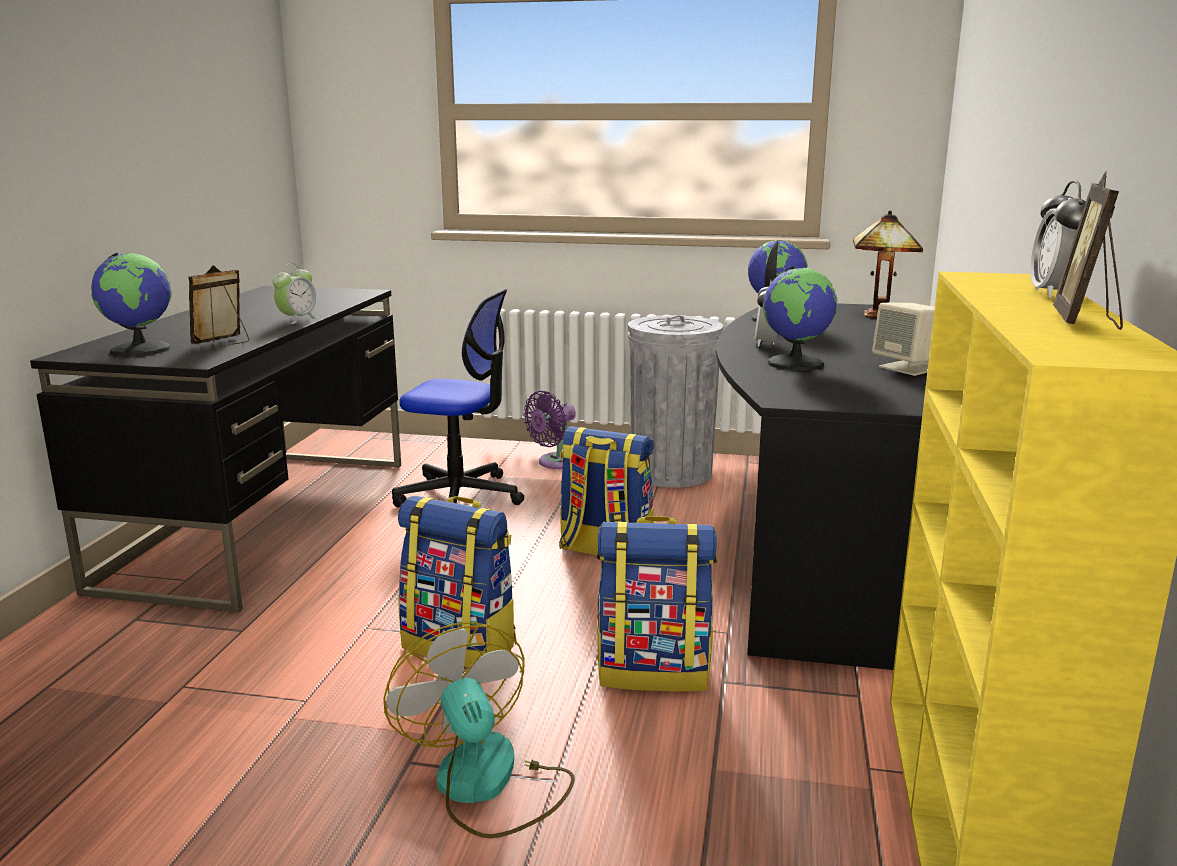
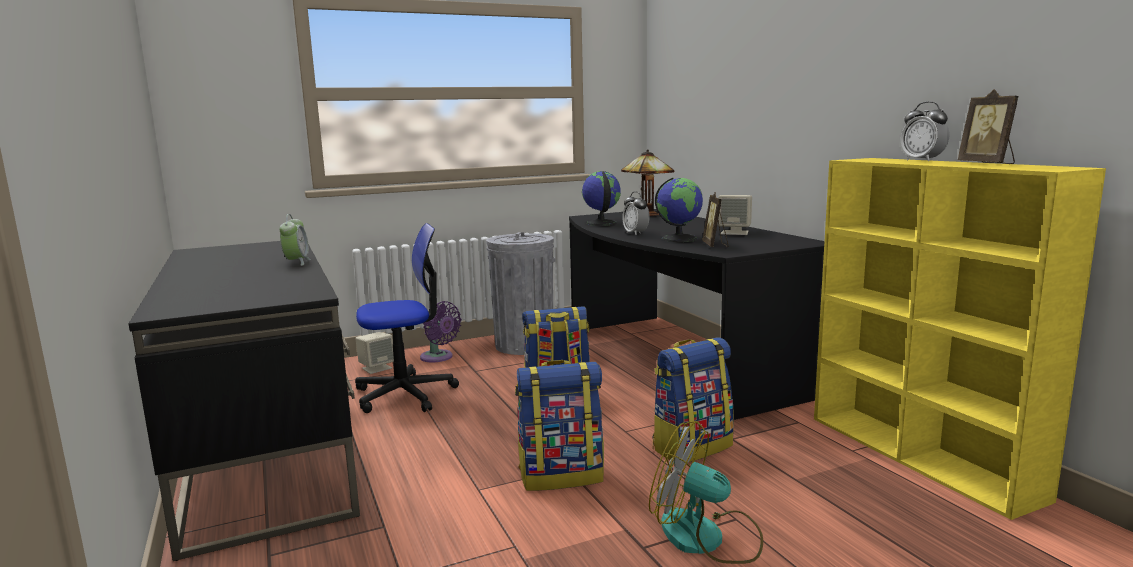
camera: 35 degrees left, 5 degrees down
(141, 349) = (224, 298): globe -> none
(223, 343) = (289, 283): picture frame -> picture frame (715, 245)
(478, 458) = (377, 368): none -> beige speaker
(555, 463) = (438, 357): purple fan -> purple fan turned 60 degrees counterclockwise

